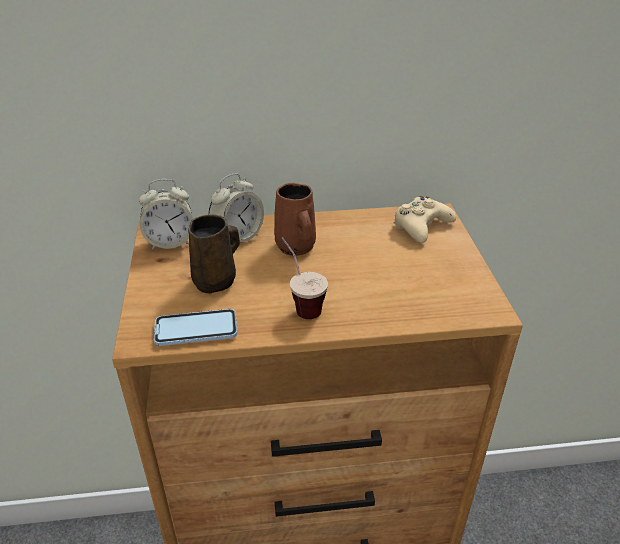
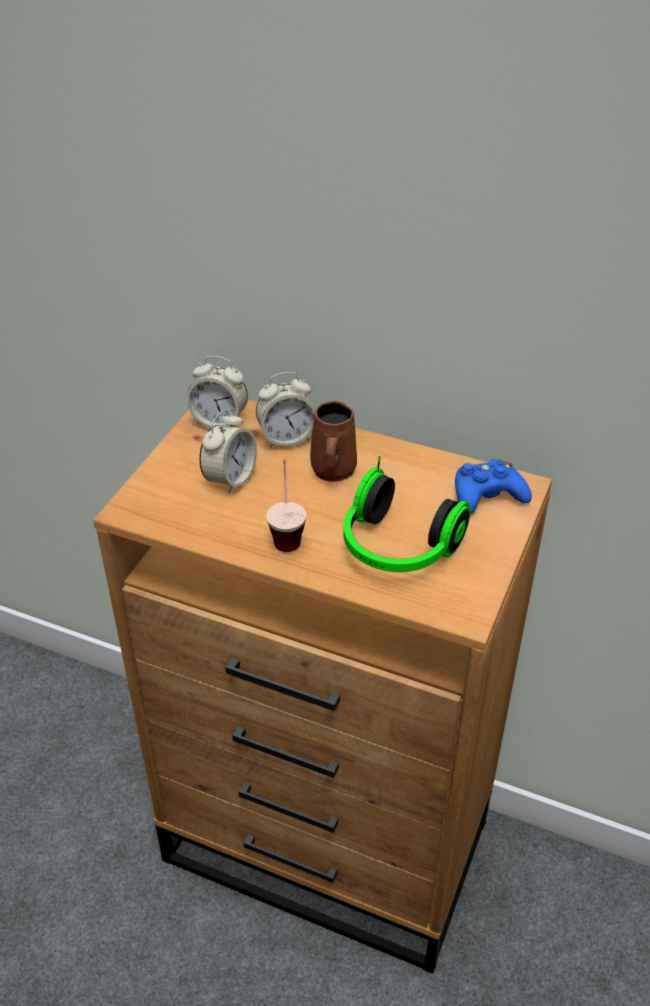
camera: 30 degrees right, 5 degrees up
(196, 329) = (176, 520): phone -> none
(217, 280) = (230, 479): brown mug -> alarm clock
(396, 283) = (397, 548): none -> headphones
(421, 226) = (487, 495): beige game controller -> blue game controller

